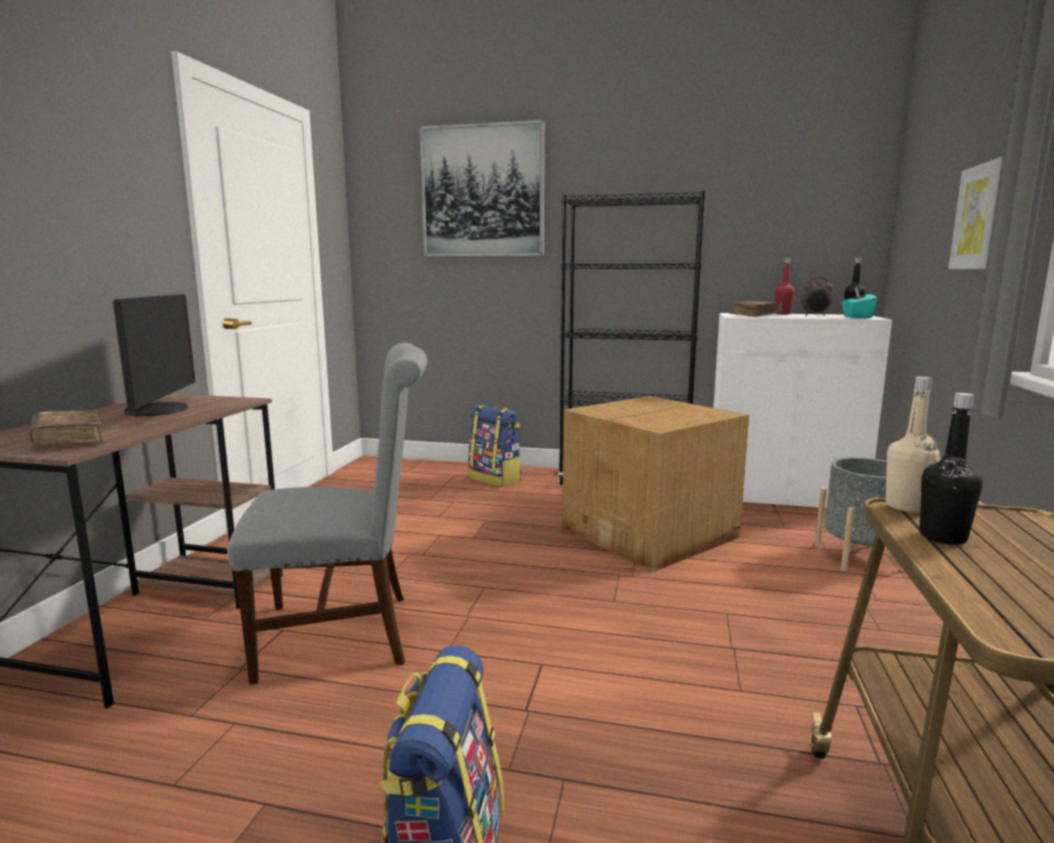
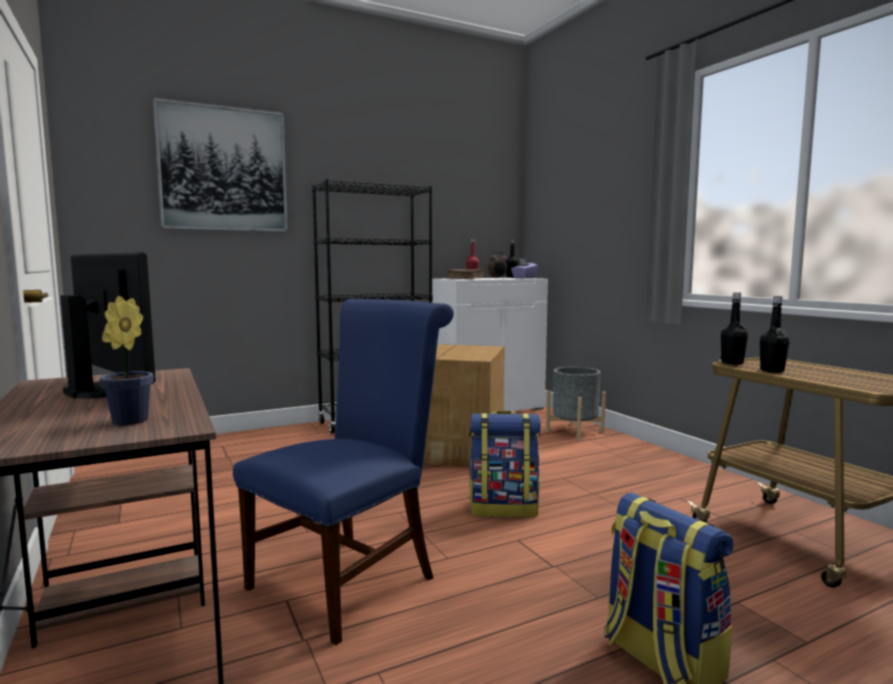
camera: 40 degrees left, 5 degrees down
(68, 440) = (126, 422): brown book -> potted plant
(347, 633) = (351, 578): grey chair -> blue chair
(496, 479) = (268, 441): backpack -> backpack (504, 508)
(856, 317) = (523, 278): turquoise tissue box -> purple tissue box
(906, 506) = (732, 363): beige bottle -> black bottle
(980, 217) = (618, 215): picture -> none

